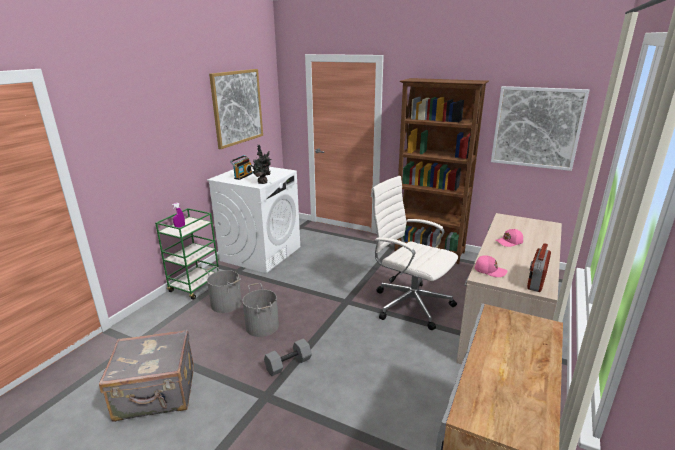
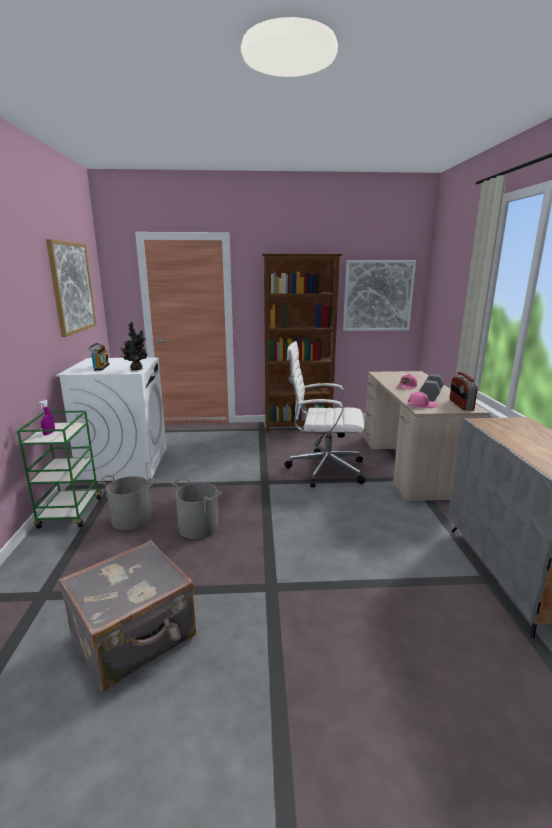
camera: 30 degrees left, 5 degrees down
(288, 365) = (264, 551): grey dumbbell -> grey dumbbell (431, 395)

